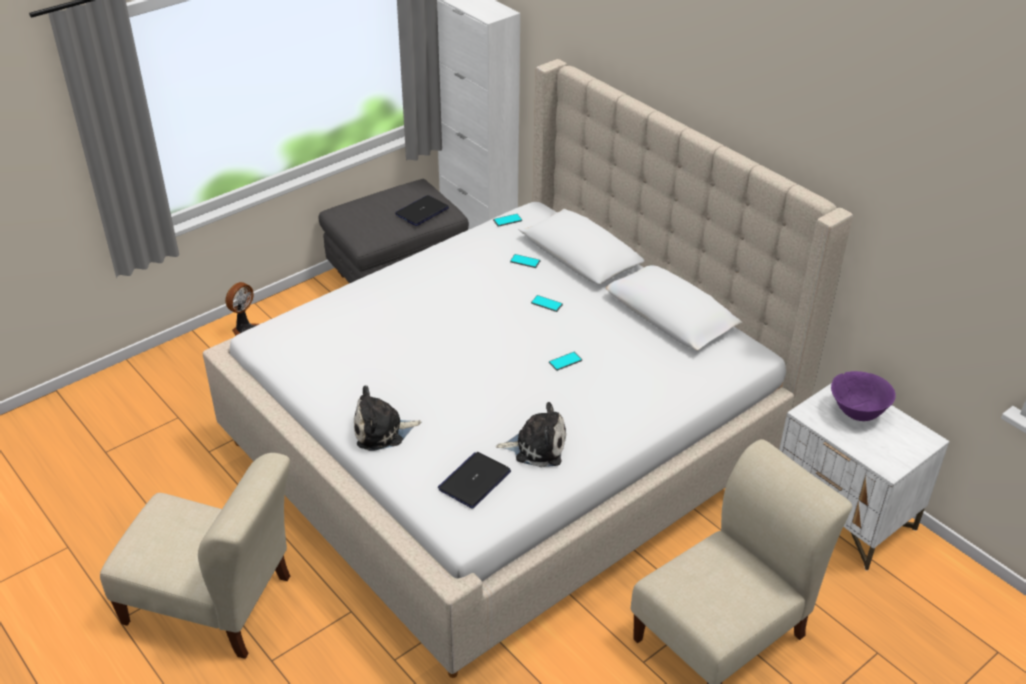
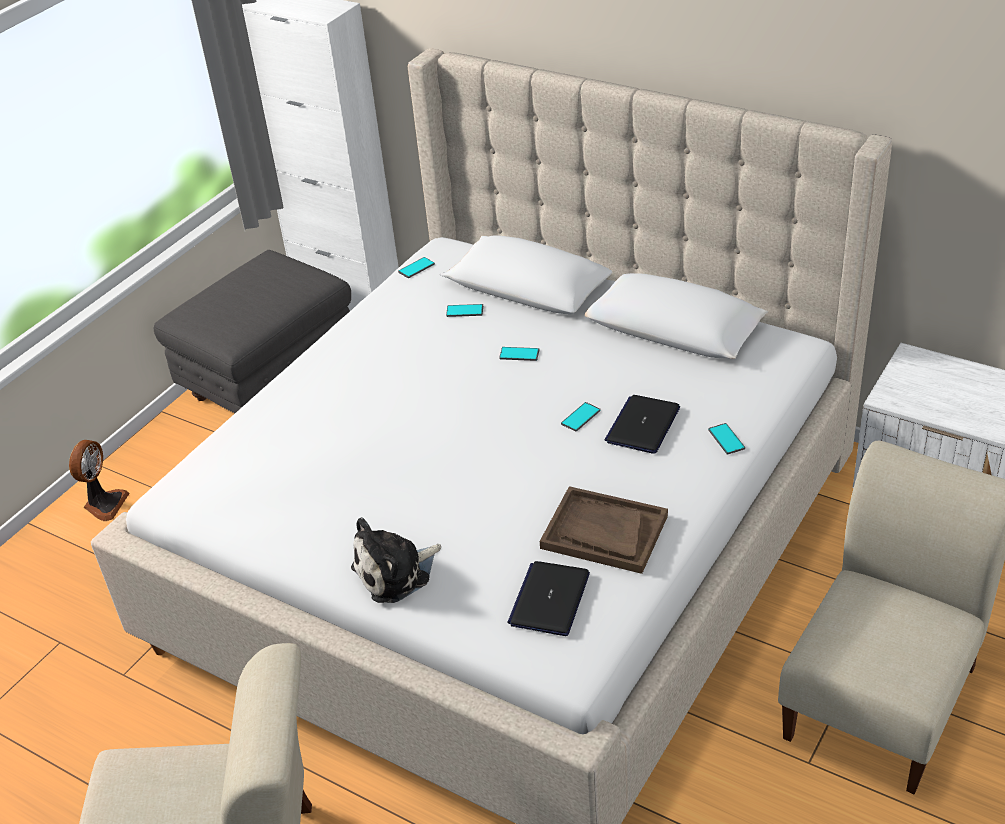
camera: 15 degrees left, 0 degrees up
(422, 211) = (289, 288): laptop -> laptop (643, 425)
(536, 446) = (604, 532): plush toy -> brown tray
(661, 407) = (726, 439): none -> phone
(857, 412) = (941, 381): purple bowl -> none

